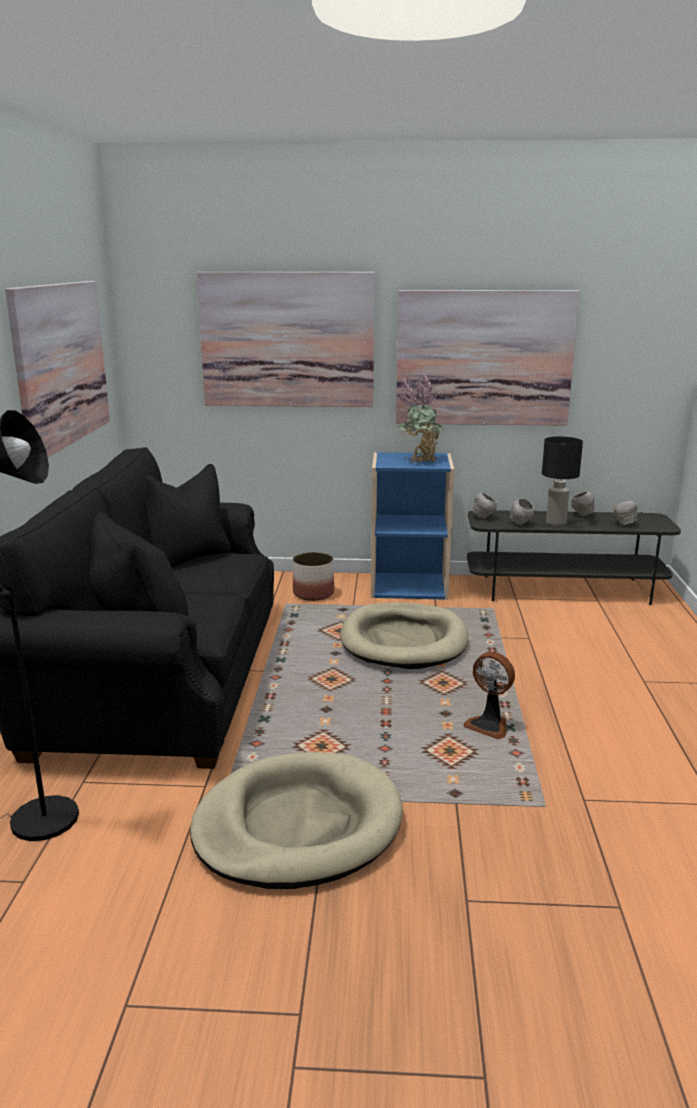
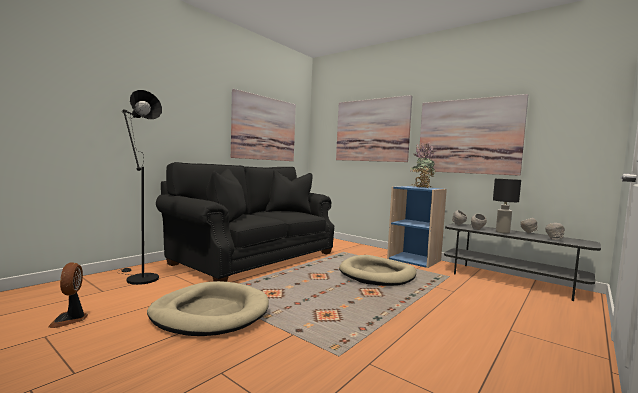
camera: 35 degrees right, 15 degrees down
(313, 593) = (362, 252): planter -> none
(489, 725) = (367, 314): fan -> fan (70, 319)

